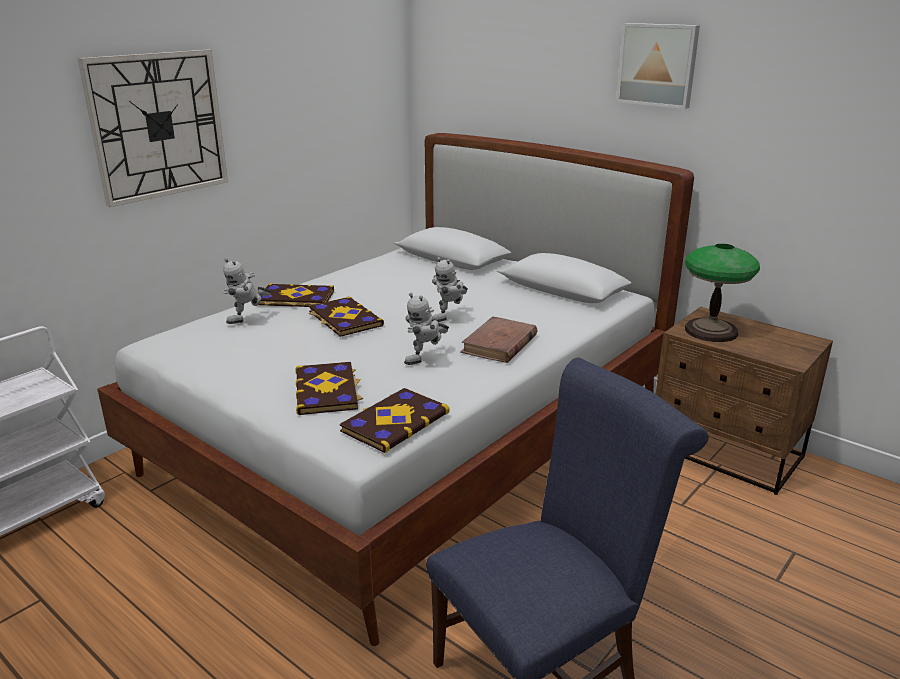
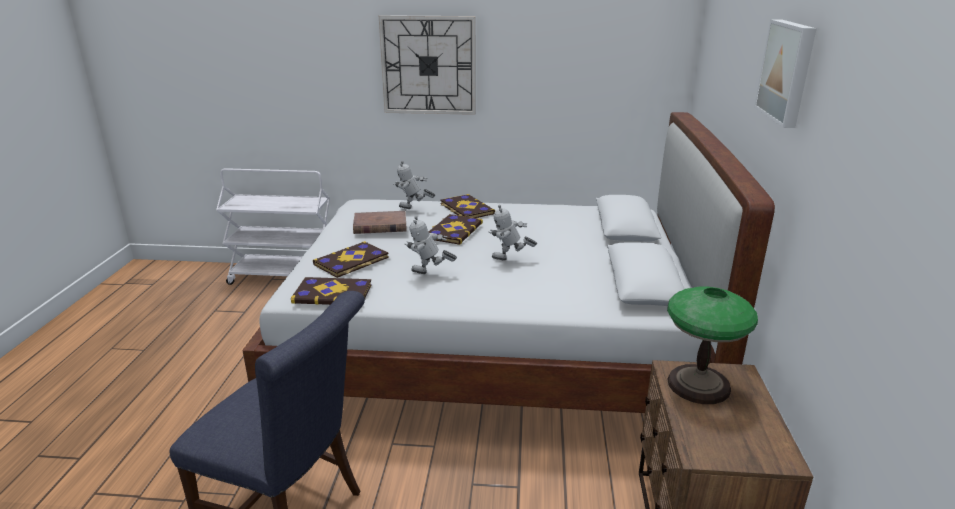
camera: 55 degrees right, 0 degrees up
(499, 344) = (490, 290): brown book -> brown book (379, 226)

